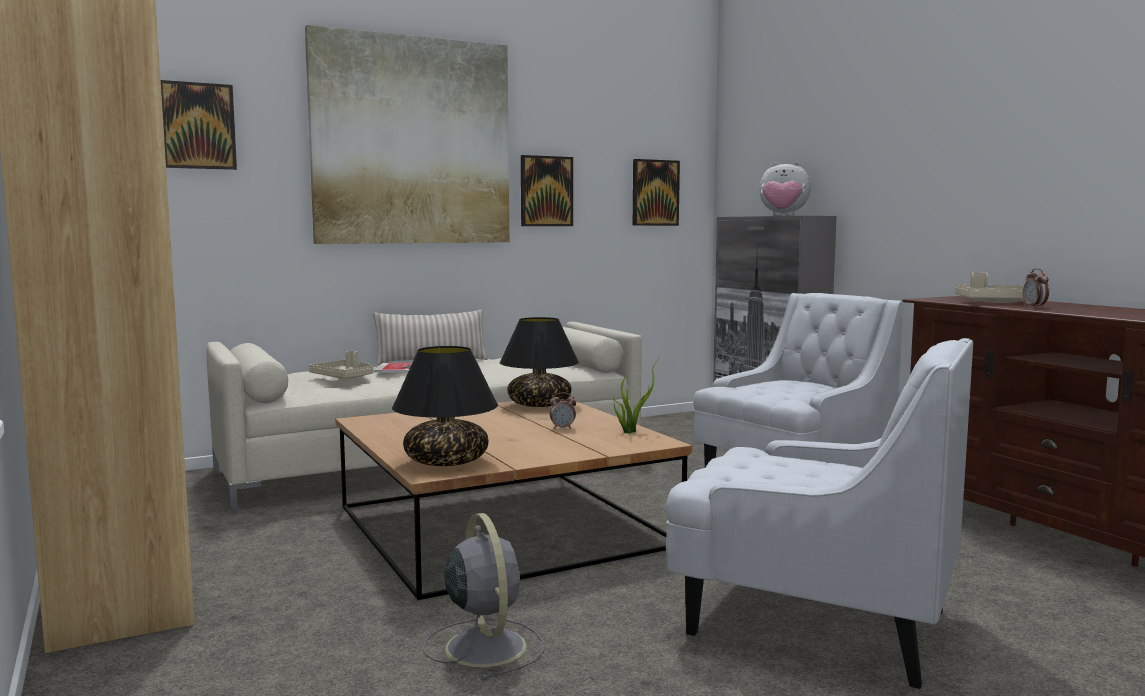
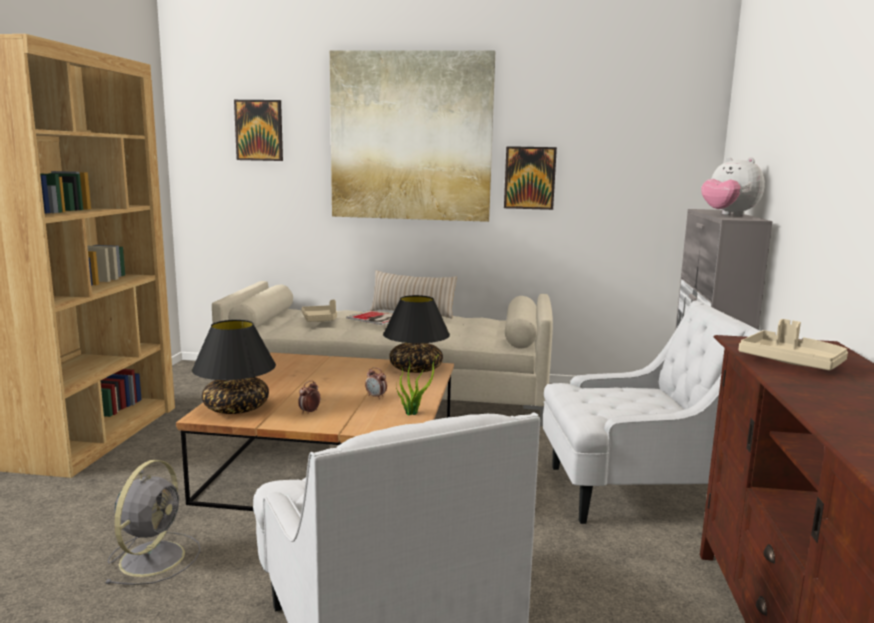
camera: 35 degrees right, 5 degrees up
(655, 193) = (646, 180): picture -> none
(1034, 307) = (798, 381): alarm clock -> alarm clock (309, 412)

